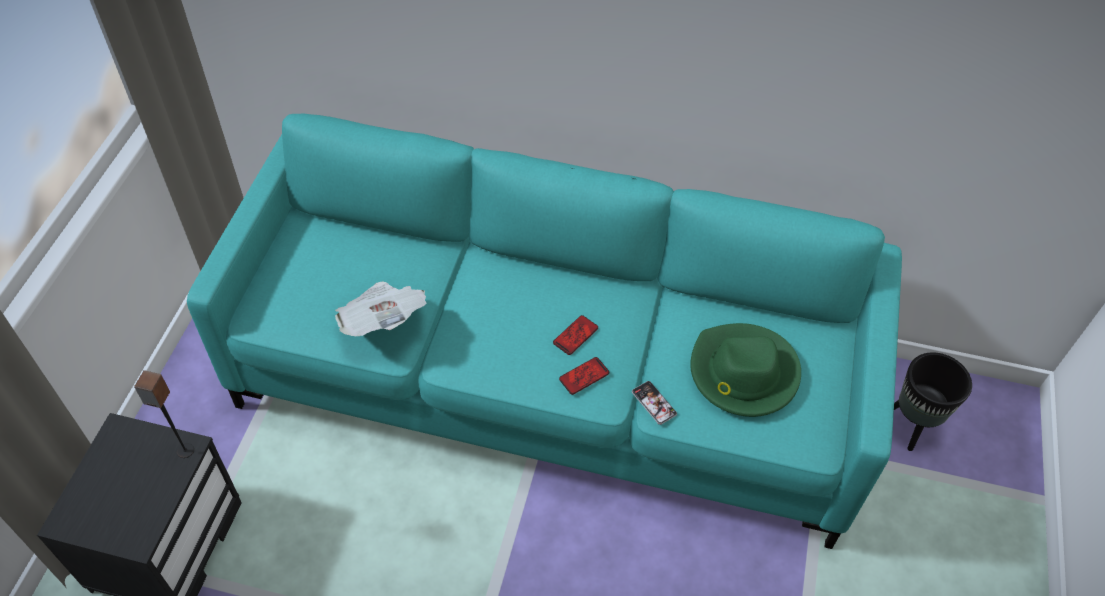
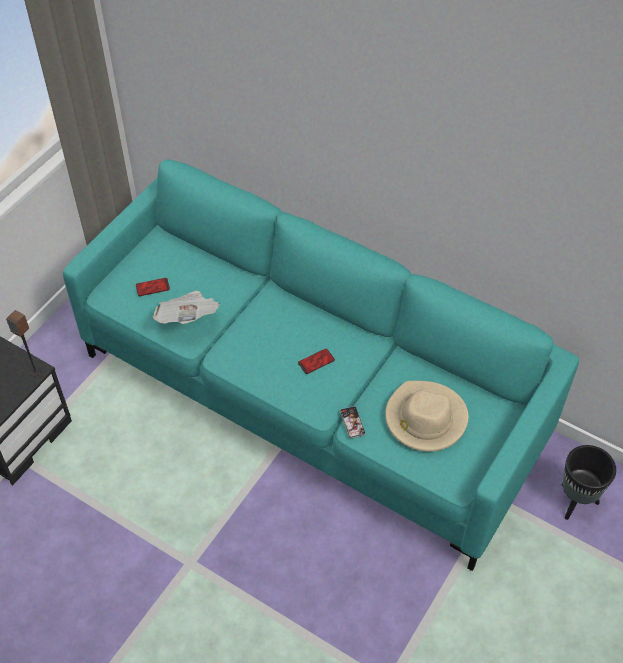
camera: 20 degrees right, 0 degrees up
(584, 376) = (310, 391): phone -> phone (152, 287)
(743, 373) = (425, 419): green hat -> beige hat

